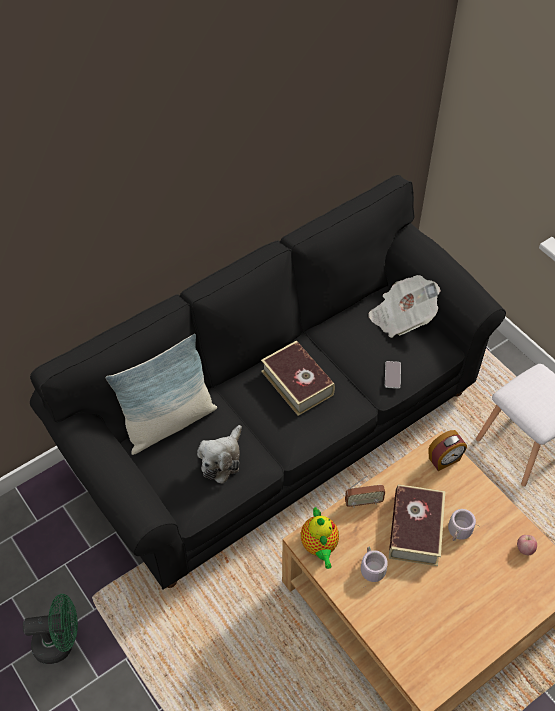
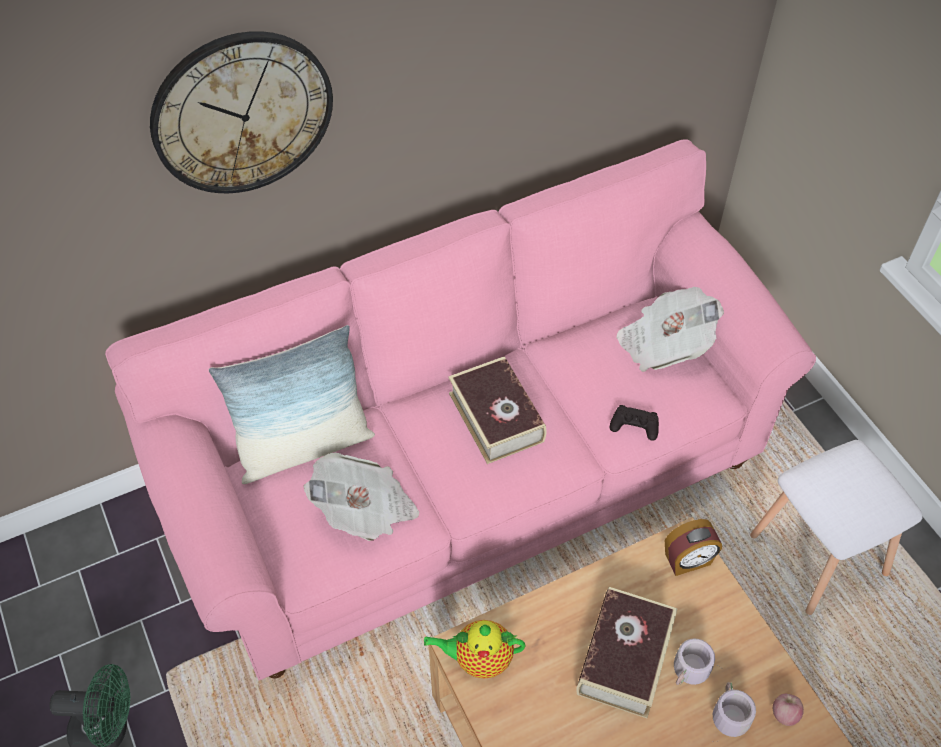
camera: 10 degrees right, 0 degrees up
(112, 199) = (242, 113): none -> wall clock
(222, 460) = (365, 510): plush toy -> newspaper
(277, 429) = (470, 477): black sofa -> pink sofa
(319, 546) = (479, 659): teapot -> teapot turned 90 degrees clockwise
(363, 502) = (556, 604): radio -> none
(370, 568) = (546, 704): grey mug -> grey mug (727, 714)
(392, 375) = (634, 425): phone -> black game controller

